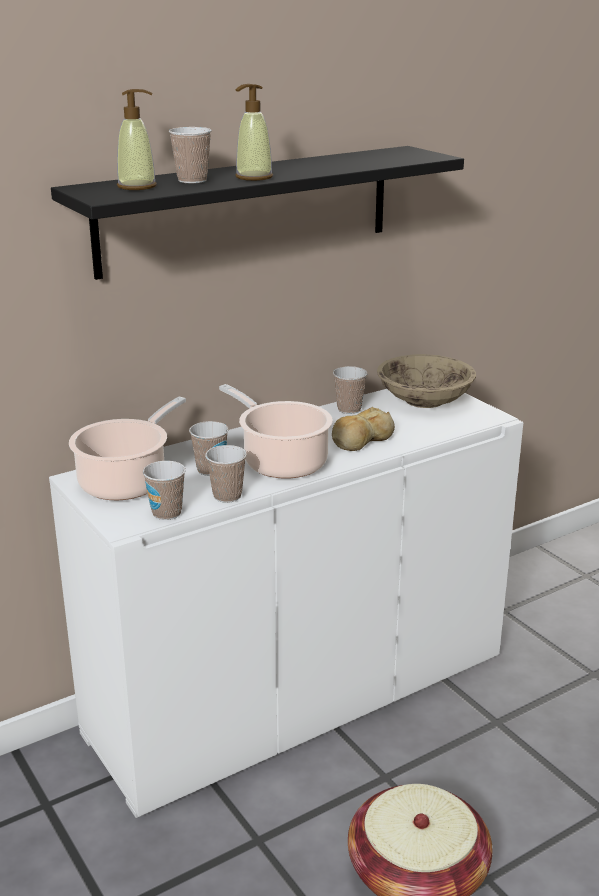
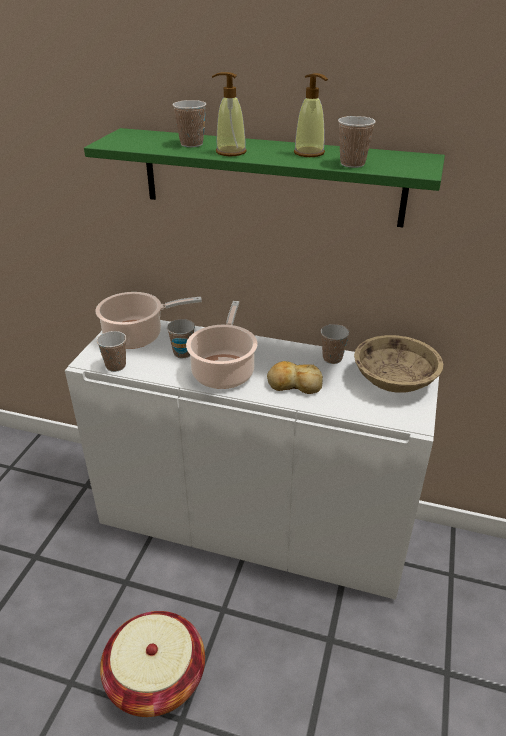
camera: 50 degrees right, 10 degrees up
(137, 186) = (150, 140): soap dispenser -> soap dispenser (309, 153)
(227, 496) = (157, 374): cup -> cup (352, 164)
(247, 209) = (271, 177): black shelf -> green shelf

